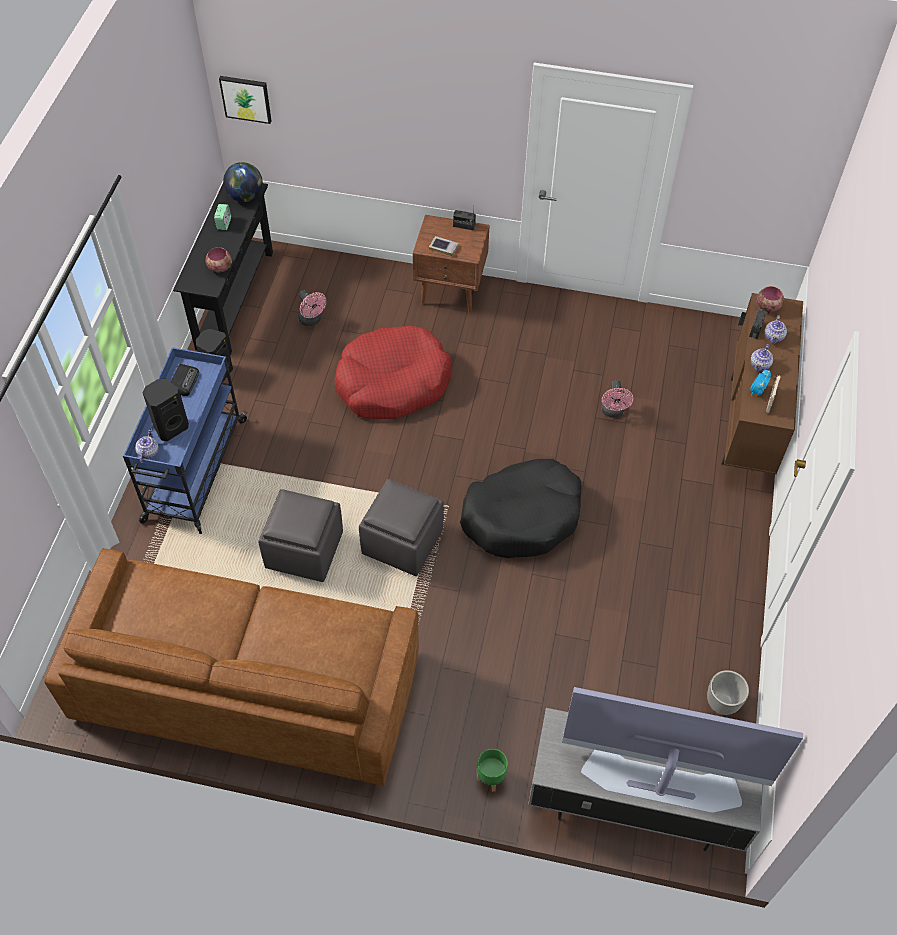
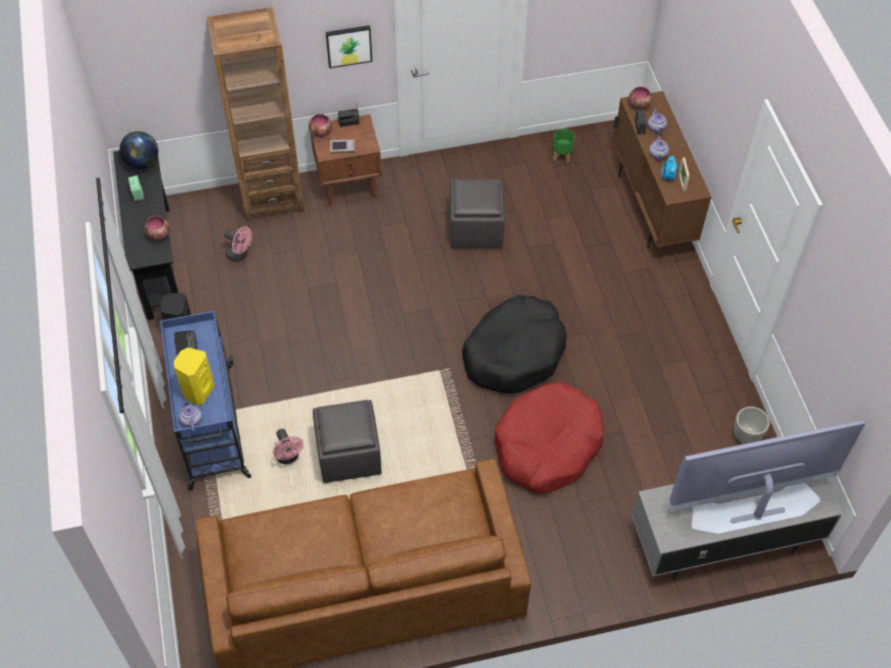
camera: 25 degrees left, 0 degrees up
(170, 427) = (198, 391): black speaker -> yellow speaker
(246, 98) = (123, 72): picture -> picture (348, 45)
(371, 277) = (271, 198): none -> brown bookcase
(392, 383) = (343, 283): red dog bed -> red dog bed (547, 445)
(401, 542) = (427, 414): grey ottoman -> grey ottoman (475, 230)
(431, 226) = (321, 133): none -> bowl
(491, 777) = (605, 571): green planter -> green planter (562, 155)
(613, 412) = (540, 238): pink fan -> pink fan (288, 457)

